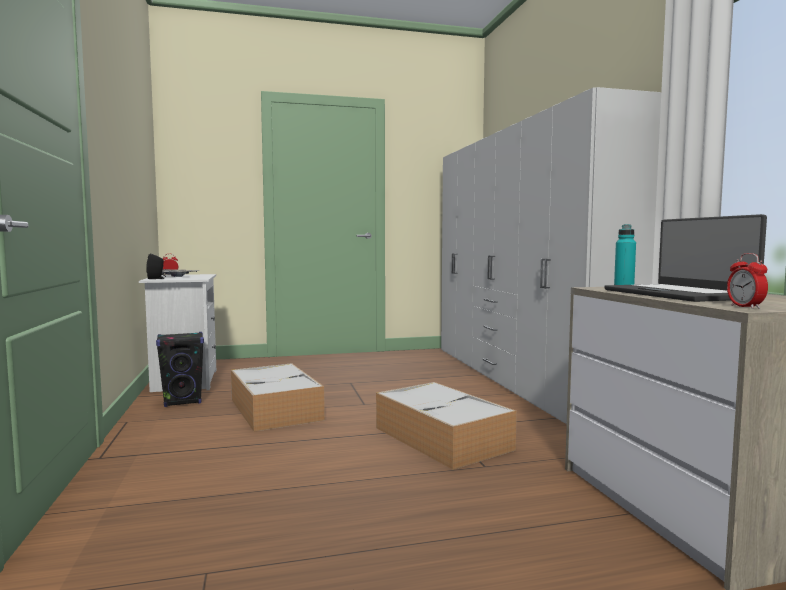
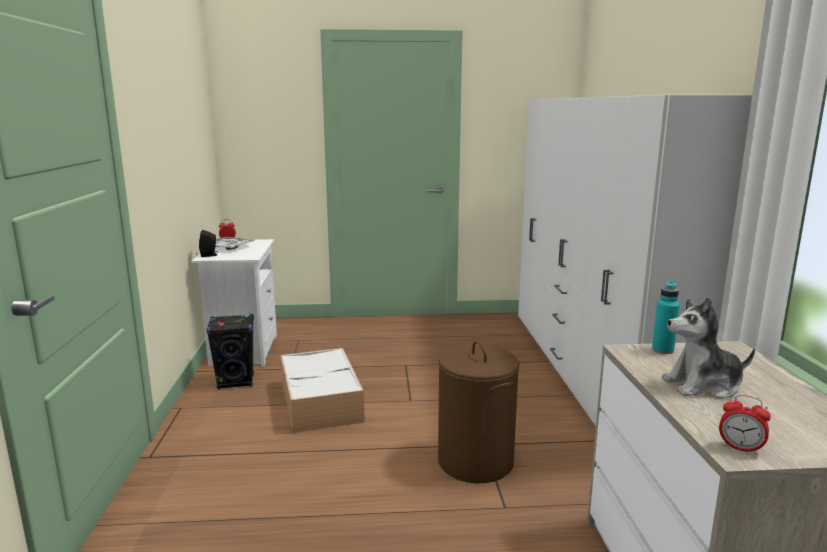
camera: 10 degrees right, 10 degrees up
(443, 439) = (476, 462): storage box -> brown laundry basket
(677, 294) = (703, 386): laptop -> plush toy
(745, 307) = (740, 448): alarm clock -> alarm clock turned 60 degrees counterclockwise

